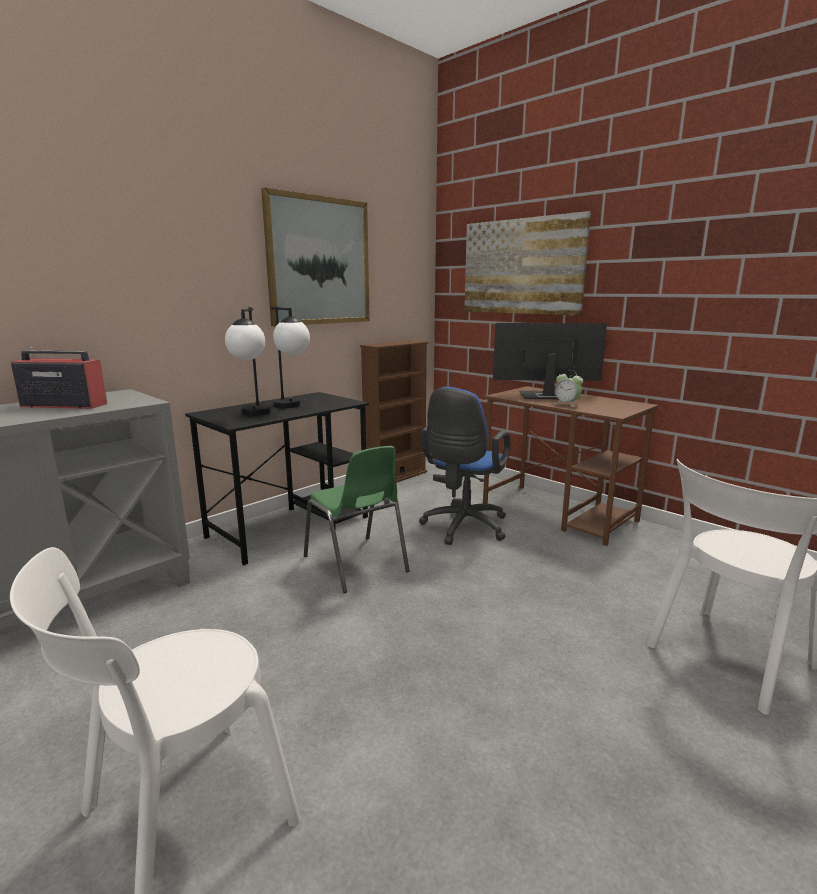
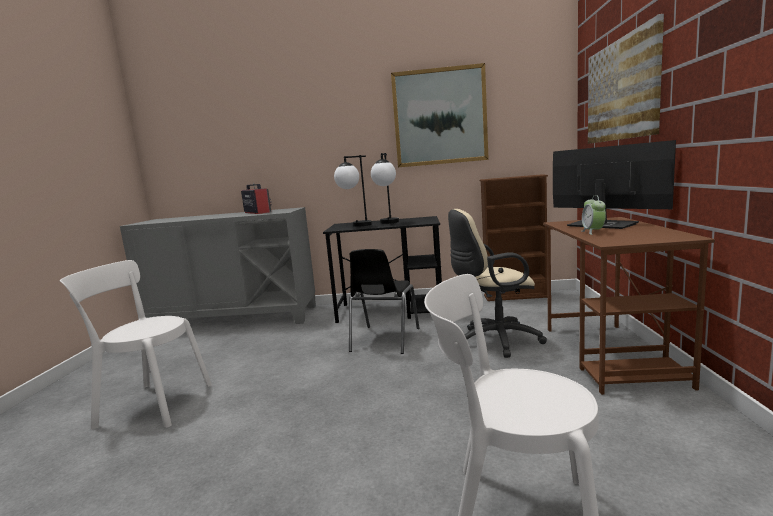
camera: 50 degrees right, 5 degrees down
(356, 564) = (384, 340): green chair -> black chair
(463, 528) = (494, 341): blue office chair -> beige office chair

